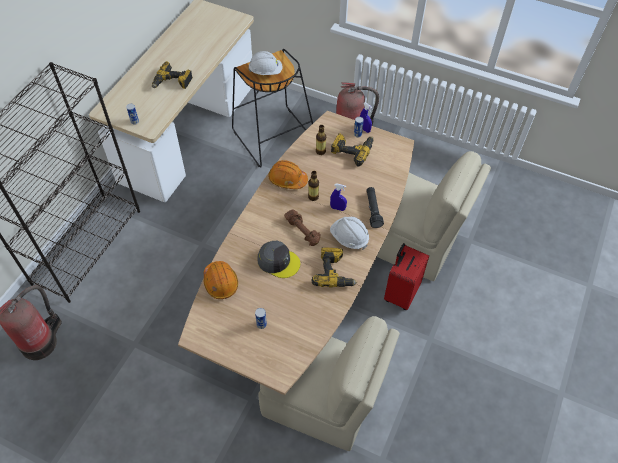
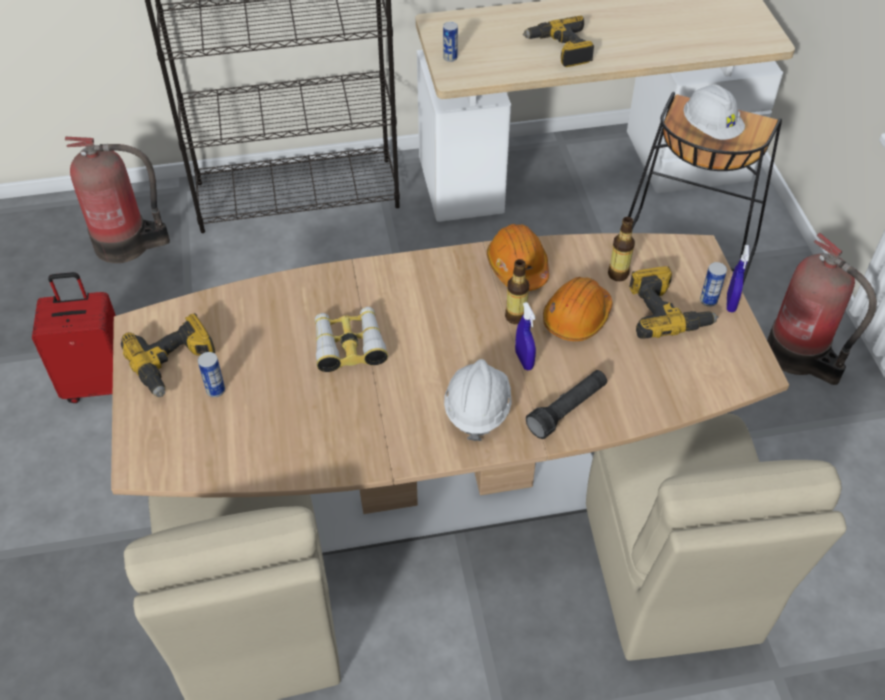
camera: 55 degrees right, 5 degrees down
(220, 283) = (253, 301): orange hard hat -> orange hard hat (576, 317)
(278, 261) = (349, 345): grey cap -> binoculars
(303, 231) = (434, 342): brown dumbbell -> none
(334, 272) = (389, 427): power drill -> power drill (174, 363)
(400, 293) = (554, 620): red suitcase -> red suitcase (100, 383)

